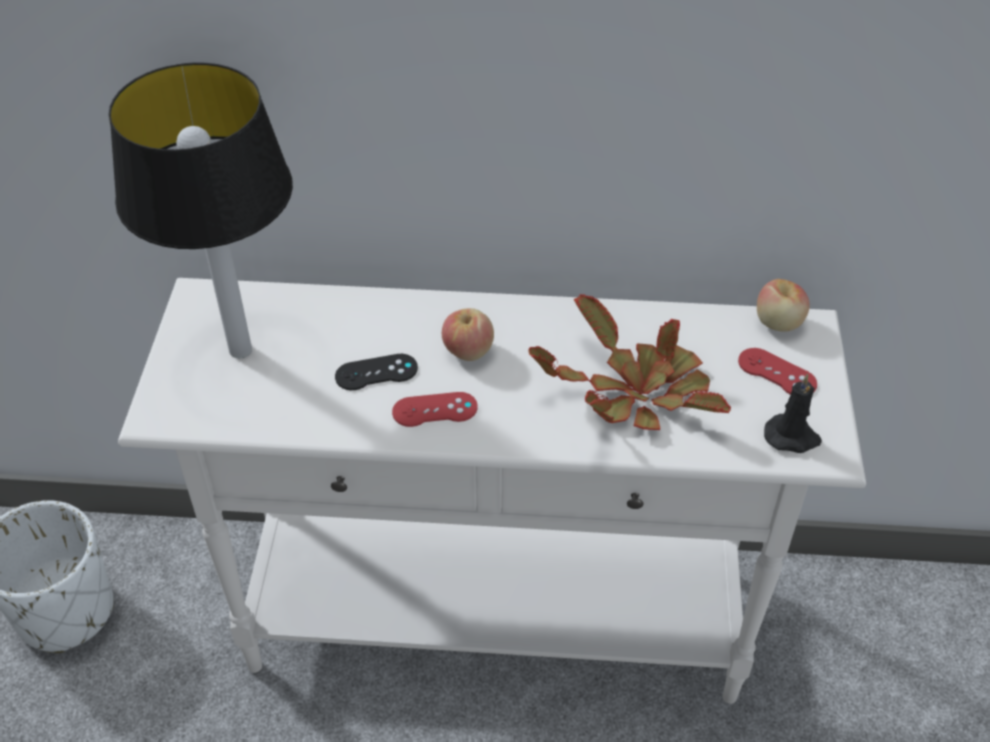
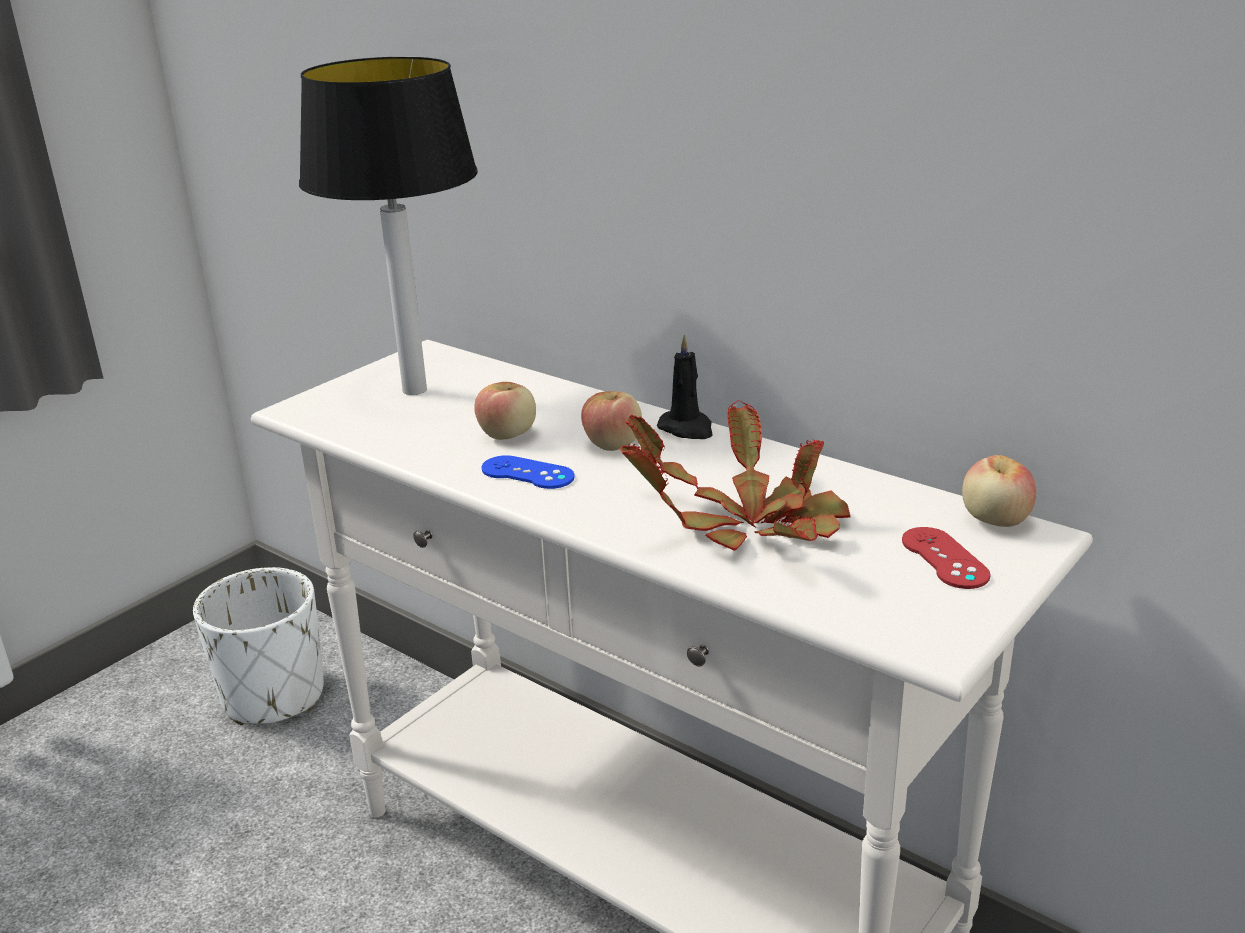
camera: 35 degrees right, 20 degrees down
(376, 372) = (508, 434): black game controller -> apple
(435, 410) = (527, 473): red game controller -> blue game controller
(792, 437) = (901, 615): black candle -> black candle (687, 429)

